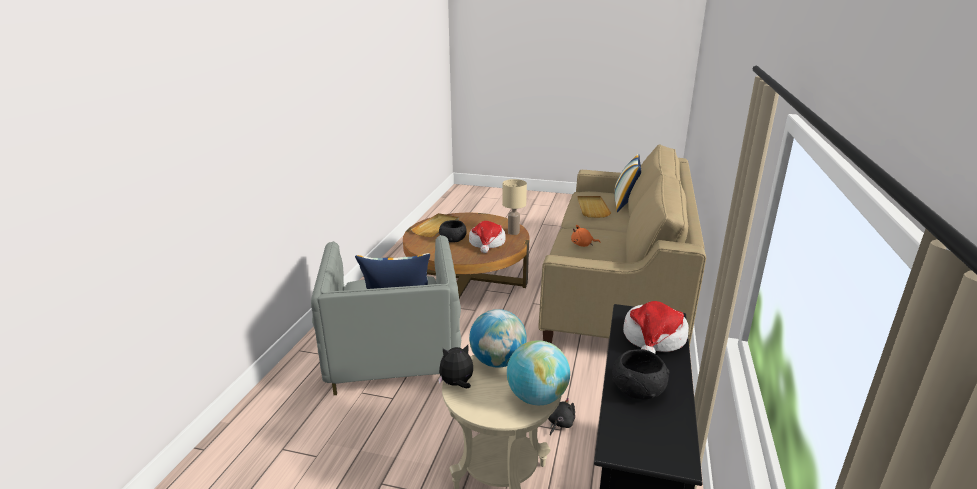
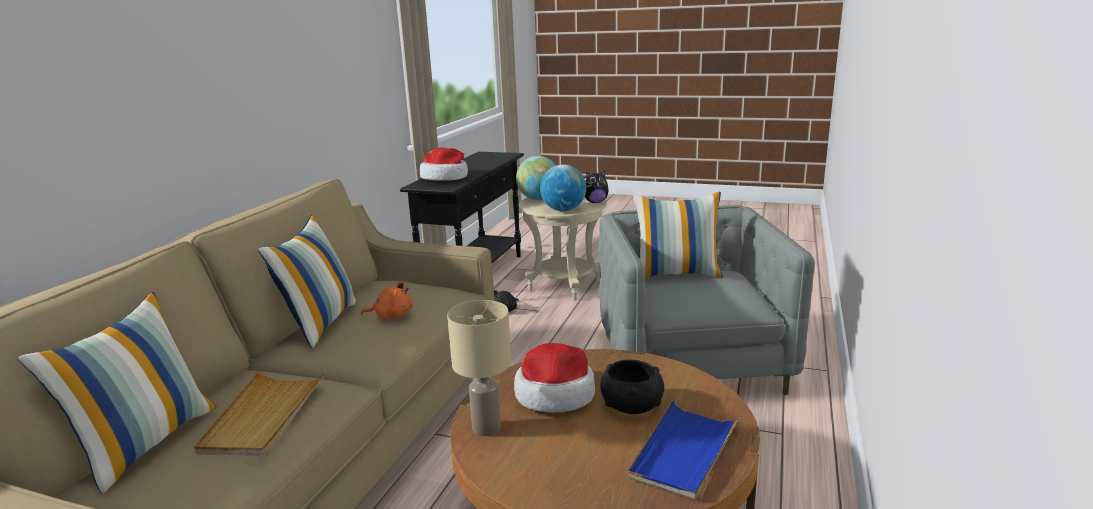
camera: 175 degrees left, 5 degrees down
(436, 227) = (684, 452): beige tray -> blue tray
(620, 242) = (320, 322): none -> pillow
(637, 389) = (481, 164): black bowl -> none

